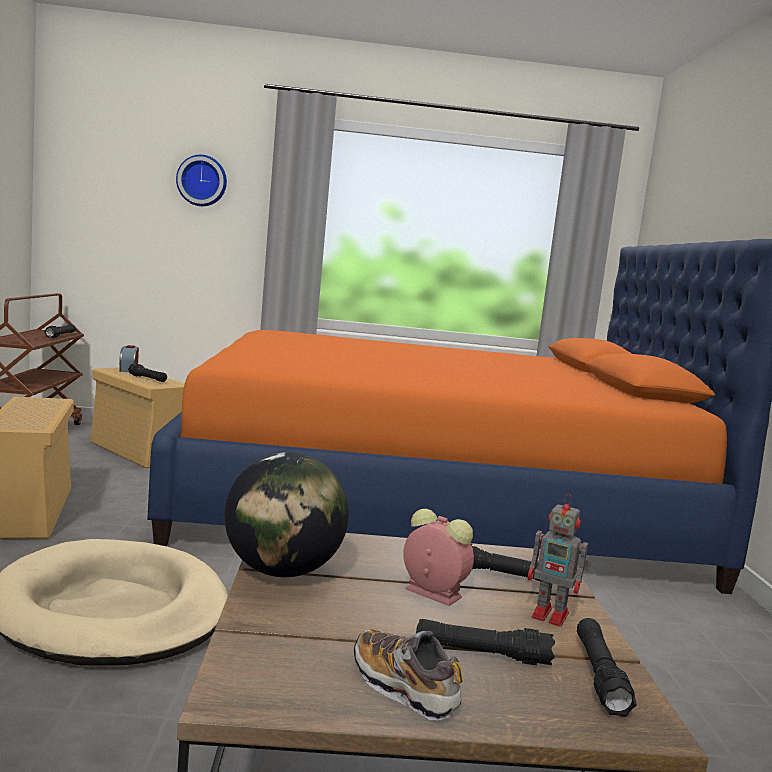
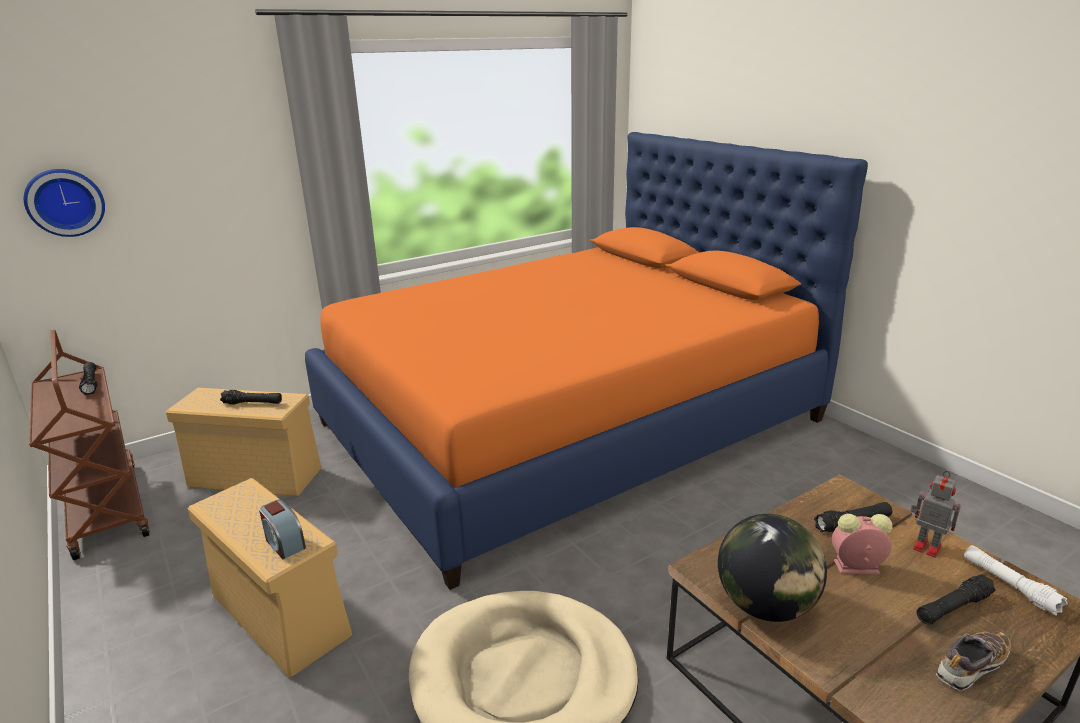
camera: 30 degrees left, 15 degrees up
(128, 370) = (206, 396): alarm clock -> alarm clock (284, 543)
(202, 181) = (199, 143): wall clock -> wall clock (65, 202)
(403, 687) = (971, 666): shoe -> shoe turned 135 degrees clockwise
(552, 616) = (925, 546): toy robot -> toy robot turned 135 degrees counterclockwise
(599, 676) = (1009, 585): black flashlight -> white flashlight

